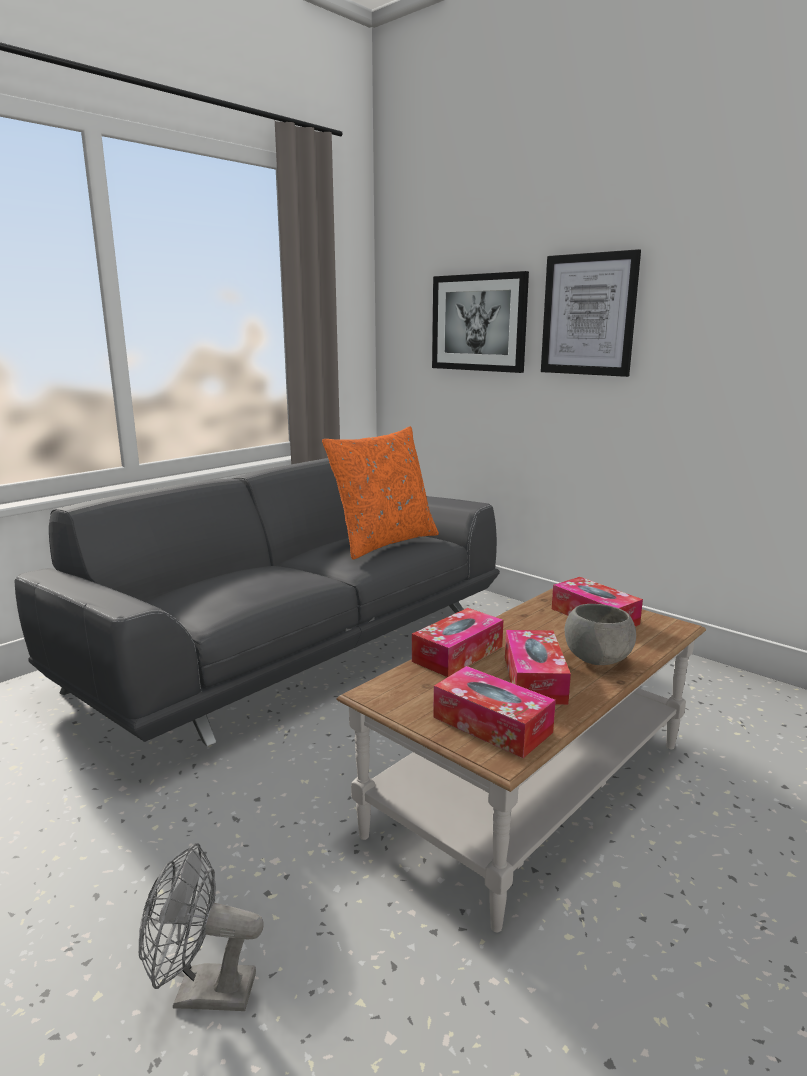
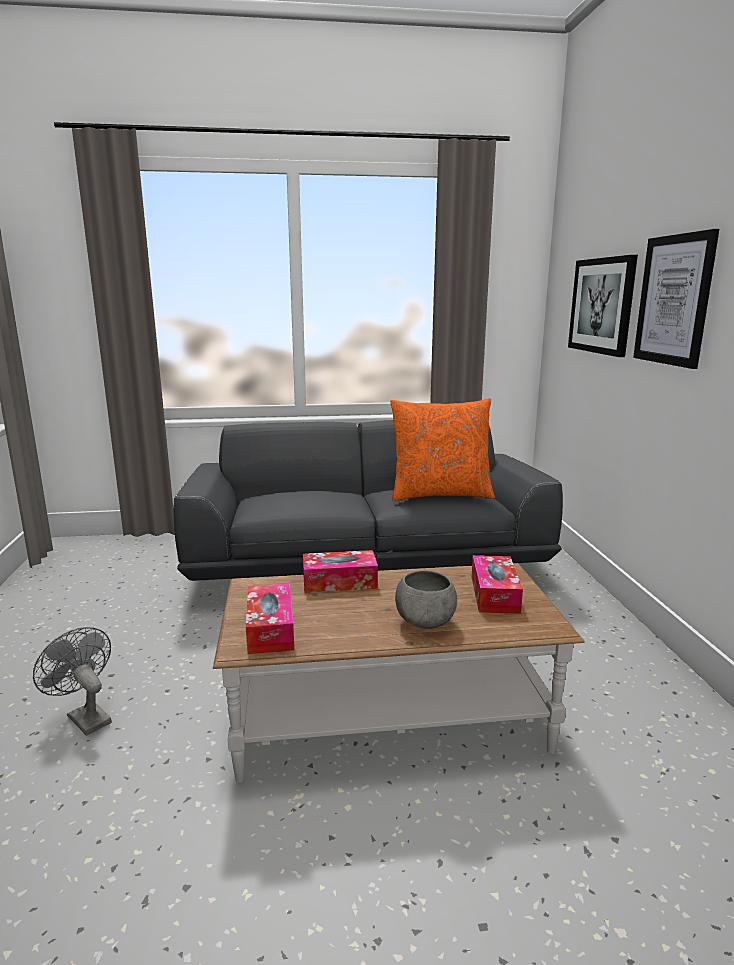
camera: 40 degrees right, 0 degrees up
(534, 679) = (353, 616): tissue box -> none

